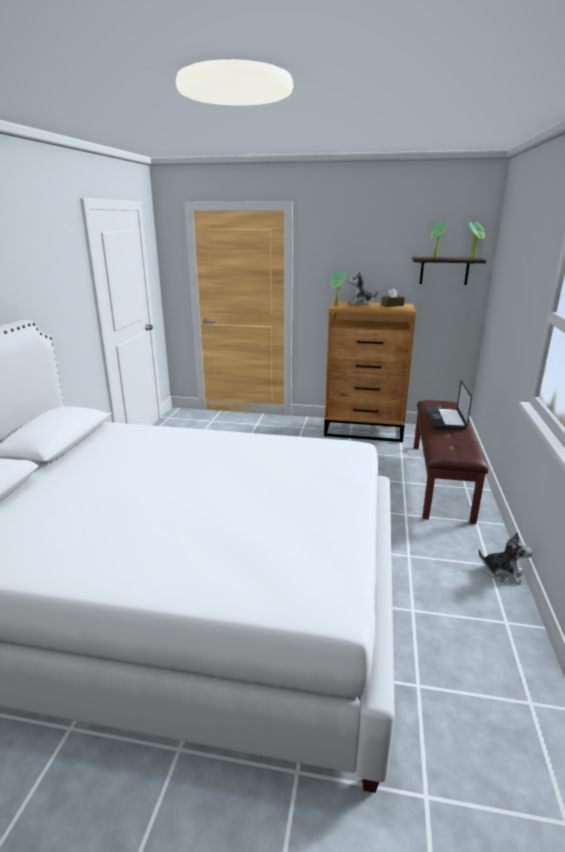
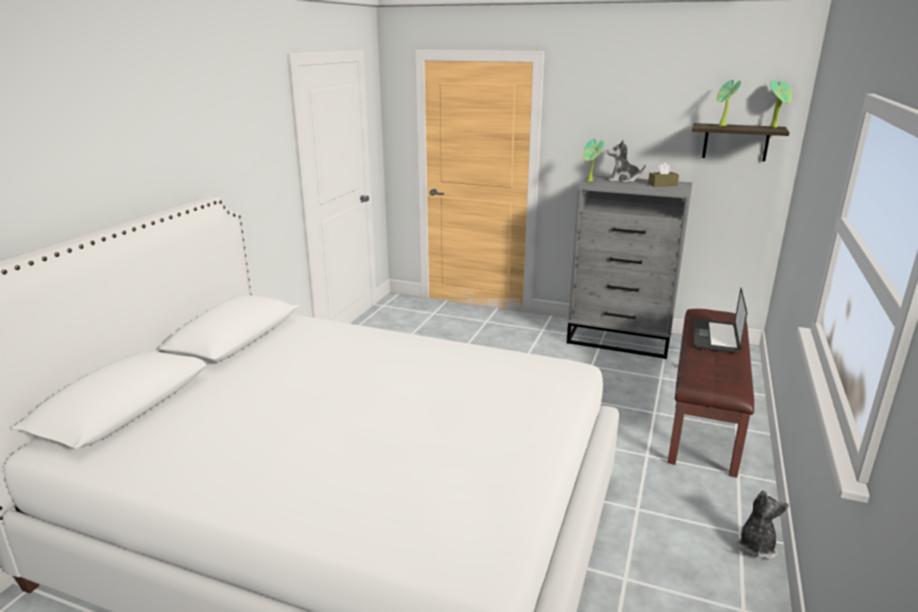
camera: 10 degrees right, 0 degrees up
(364, 430) = (620, 339): brown dresser -> grey dresser
(502, 573) = (755, 546): plush toy -> plush toy turned 105 degrees counterclockwise

